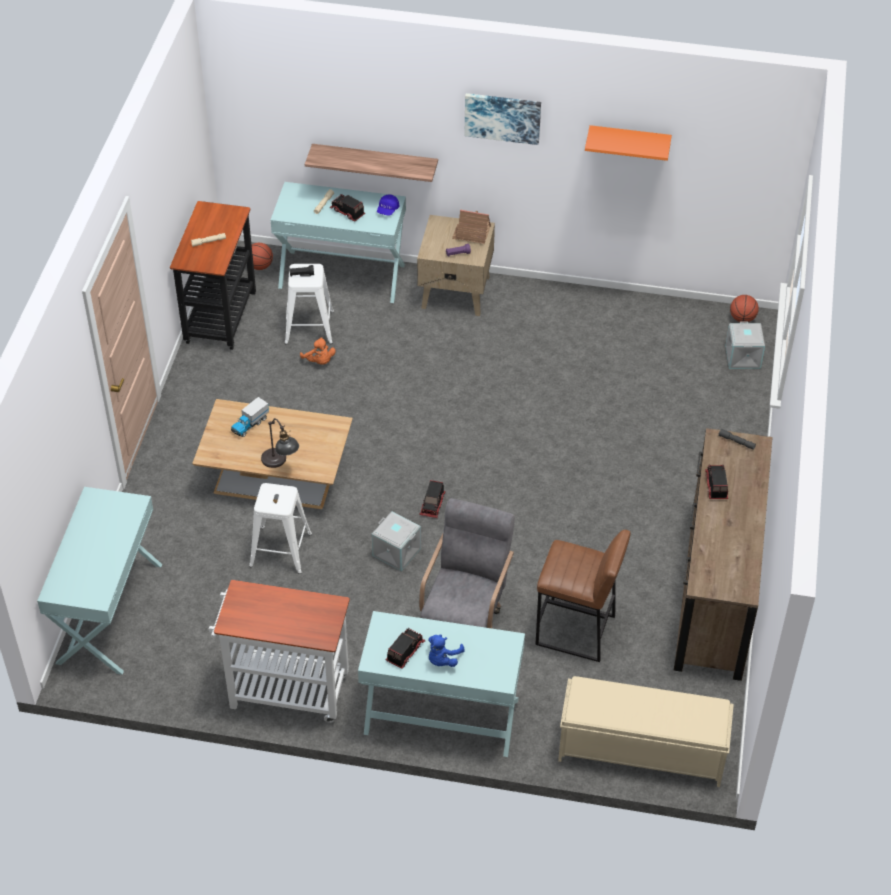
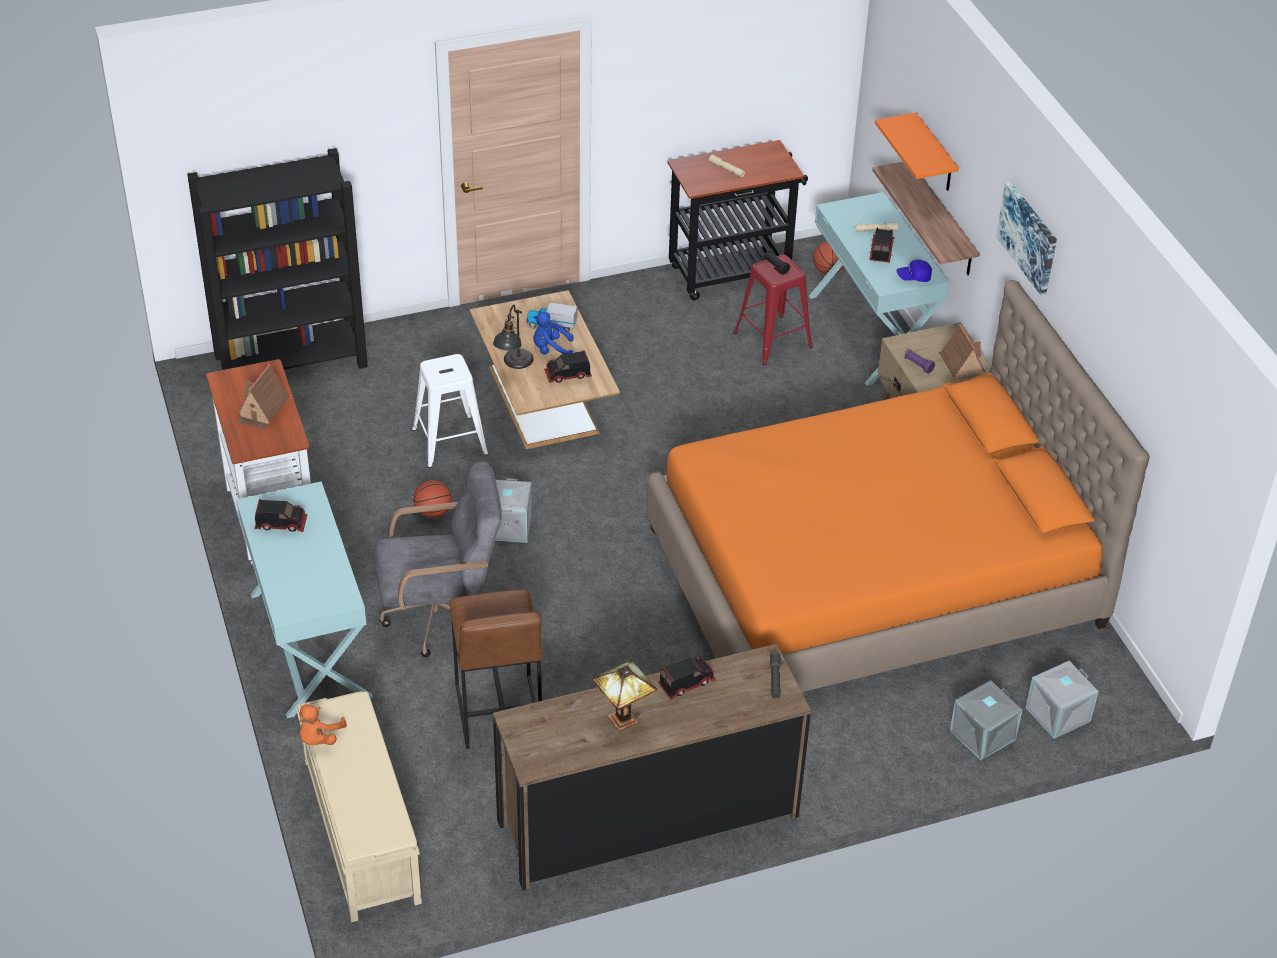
camera: 60 degrees right, 5 degrees down
(109, 613) = (291, 361): turquoise desk -> black bookcase
(287, 611) = (262, 410): none -> toy house
(308, 327) = (771, 339): white stool -> red stool
(319, 361) = (730, 366): orange plush toy -> orange plush toy (319, 738)
(433, 504) = (595, 528): toy truck -> toy truck (568, 375)
(442, 659) = (288, 555): blue plush toy -> blue plush toy (551, 350)
(575, 384) = (874, 577): none -> orange bed
(629, 141) = (1108, 354): orange shelf -> orange shelf (935, 154)
(729, 529) = (624, 718): none -> table lamp
(740, 398) = (983, 736): none -> grey storage box
(742, 318) = (1126, 691): basketball -> basketball (433, 512)

